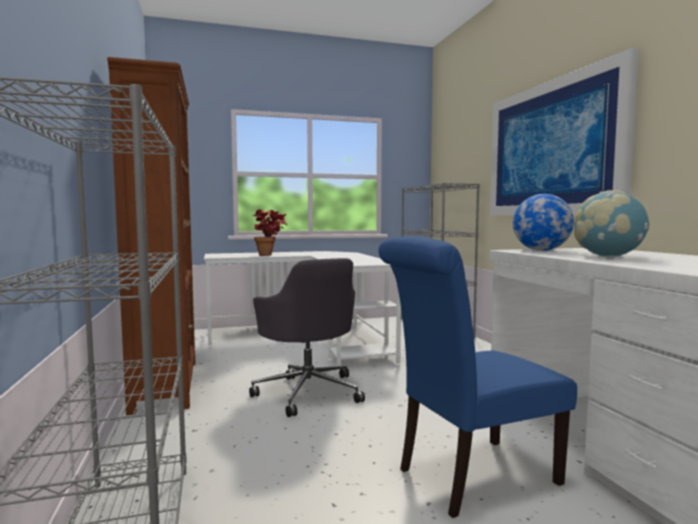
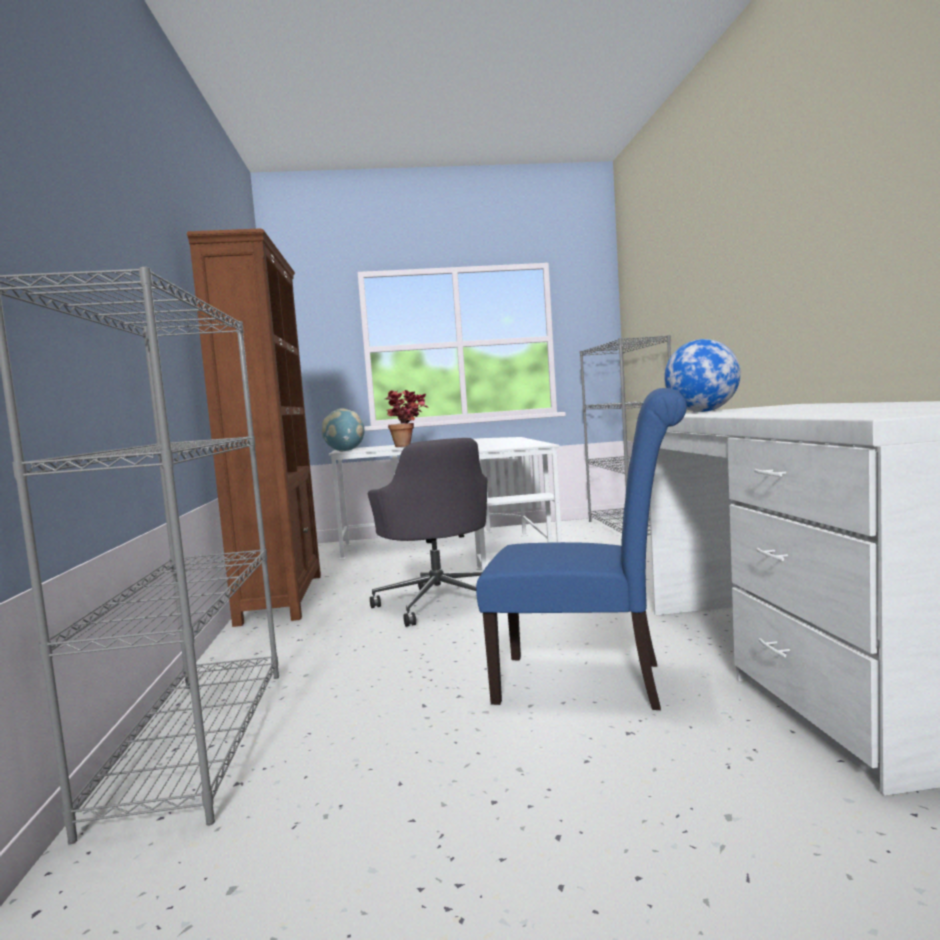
camera: 10 degrees right, 0 degrees up
(469, 477) = (591, 682): blue chair -> blue chair turned 150 degrees counterclockwise
(552, 149) = (744, 281): picture -> none
(608, 256) = (767, 411): globe -> globe (345, 451)

